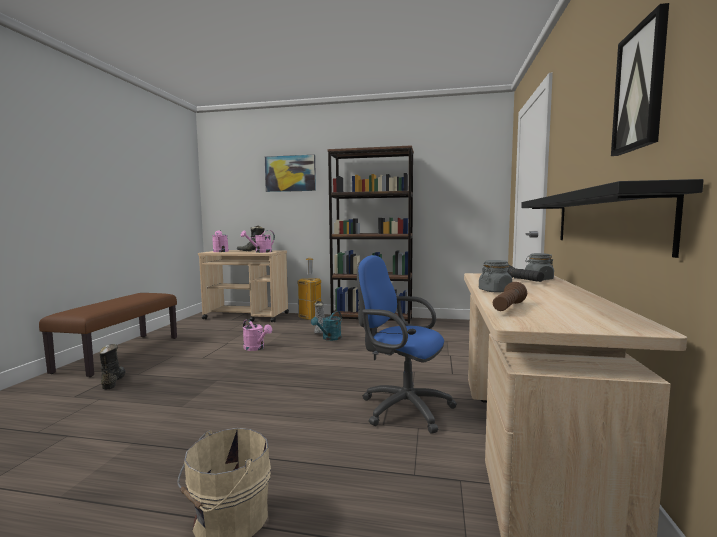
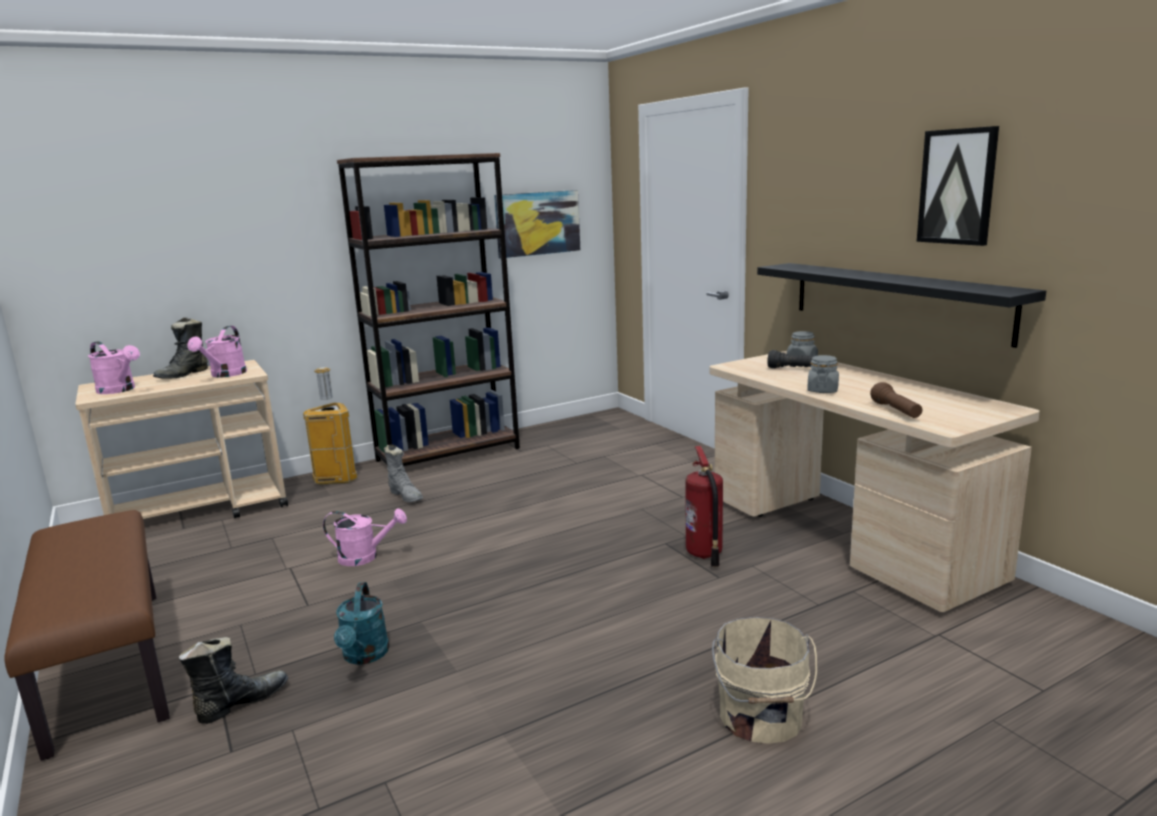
camera: 40 degrees left, 10 degrees up
(113, 382) = (241, 703): black boot -> black boot turned 105 degrees clockwise
(290, 173) = (238, 199): picture -> picture (537, 223)
(329, 338) = (447, 503): turquoise watering can -> turquoise watering can (364, 656)
(401, 408) = (704, 554): blue office chair -> fire extinguisher

